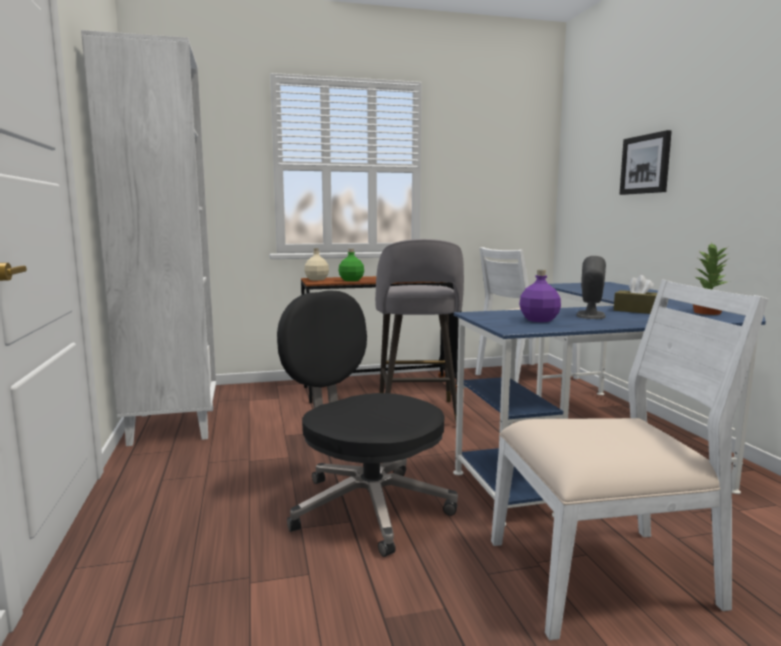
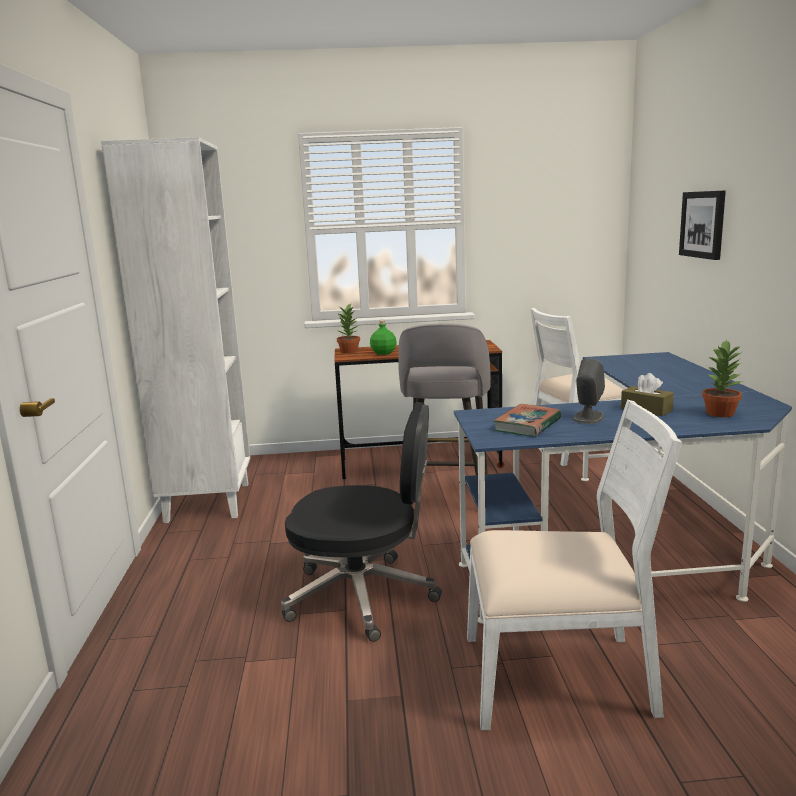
camera: 10 degrees right, 5 degrees up
(317, 279) = (349, 351): beige bottle -> potted plant
(366, 506) = (364, 596): black office chair -> black office chair turned 135 degrees clockwise
(538, 320) = (527, 425): purple bottle -> book

